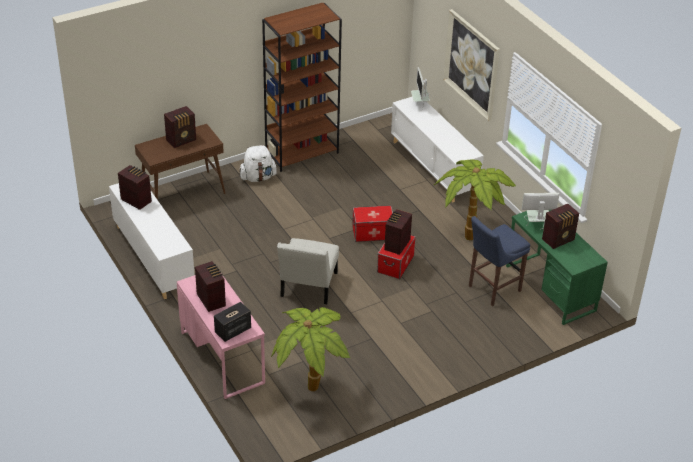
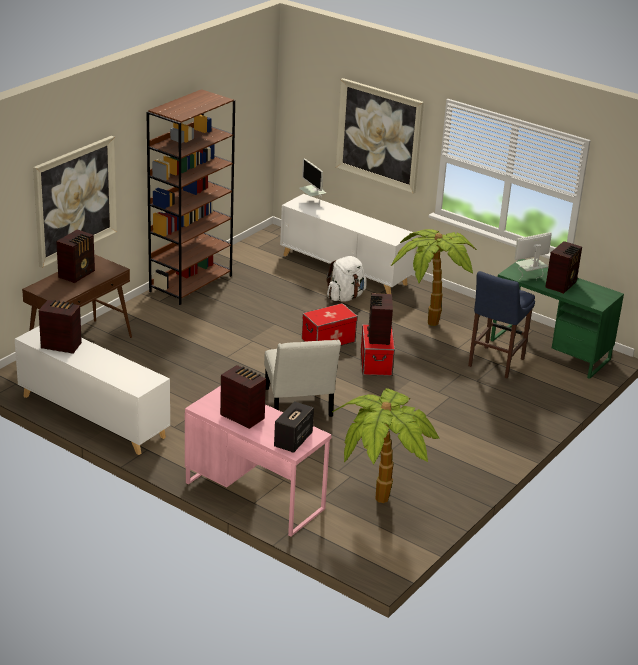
camera: 25 degrees left, 10 degrees down
(189, 82) = (75, 200): none -> picture
(258, 177) = (158, 315): white backpack -> white backpack (345, 297)

